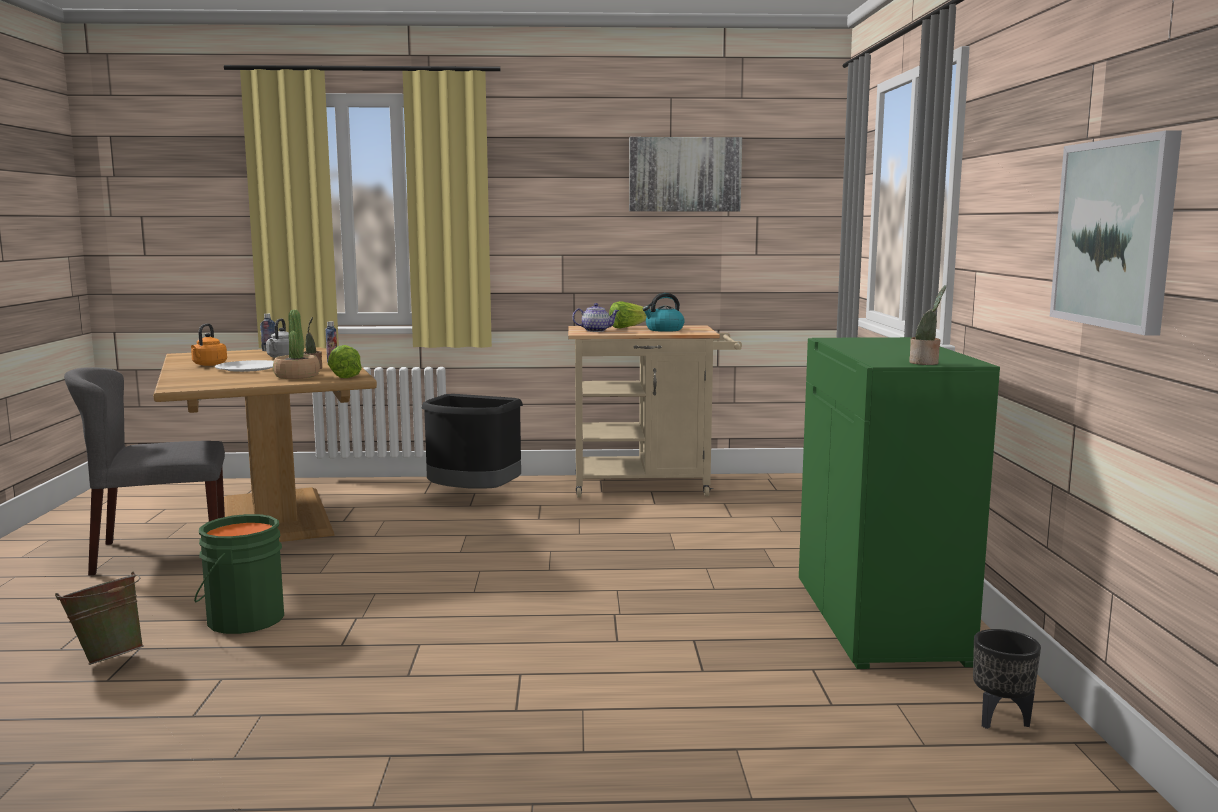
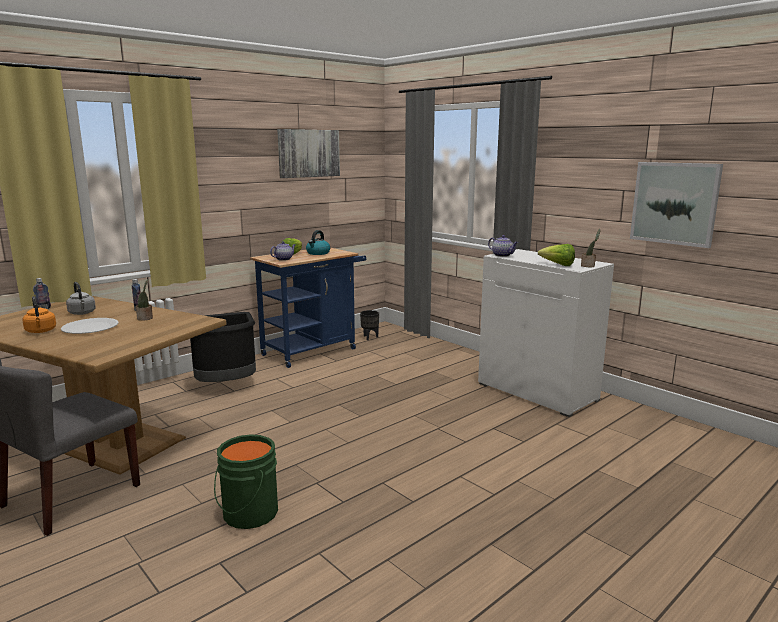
camera: 40 degrees left, 5 degrees up
(108, 658) = (213, 579): green bucket -> none
(296, 376) = (159, 327): potted plant -> none
(345, 376) = (196, 320): lettuce -> lettuce (558, 265)
(650, 486) = (313, 350): beige cart -> blue cart
(838, 340) = (503, 255): none -> teapot
(881, 620) = (538, 392): green cabinet -> white cabinet
(1001, 720) = (642, 419): black planter -> black planter (370, 337)

